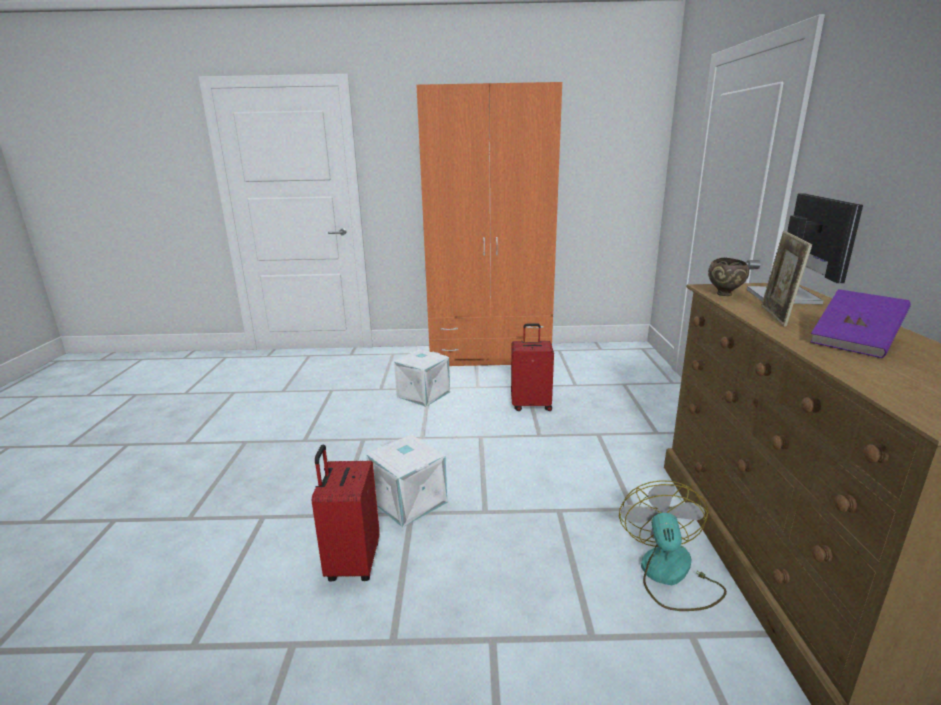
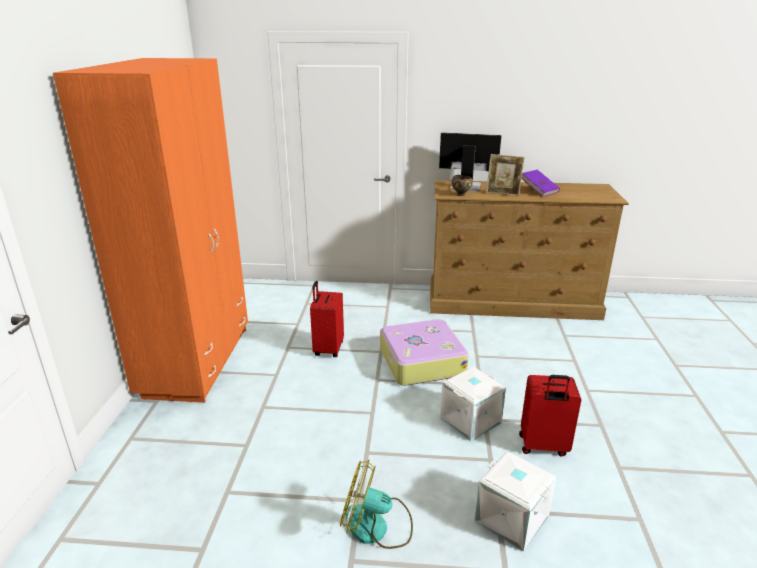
camera: 85 degrees left, 5 degrees up
(423, 394) = (276, 411): white storage box -> white storage box (510, 519)
(526, 463) = (420, 361): none -> suitcase
(670, 576) = (527, 332): fan -> fan (376, 527)

